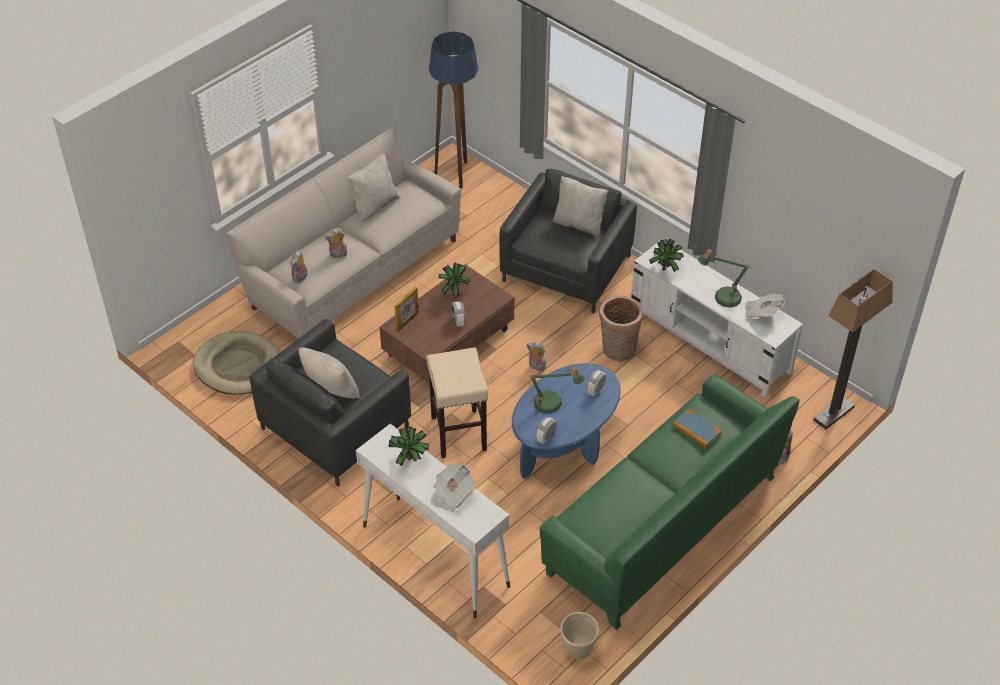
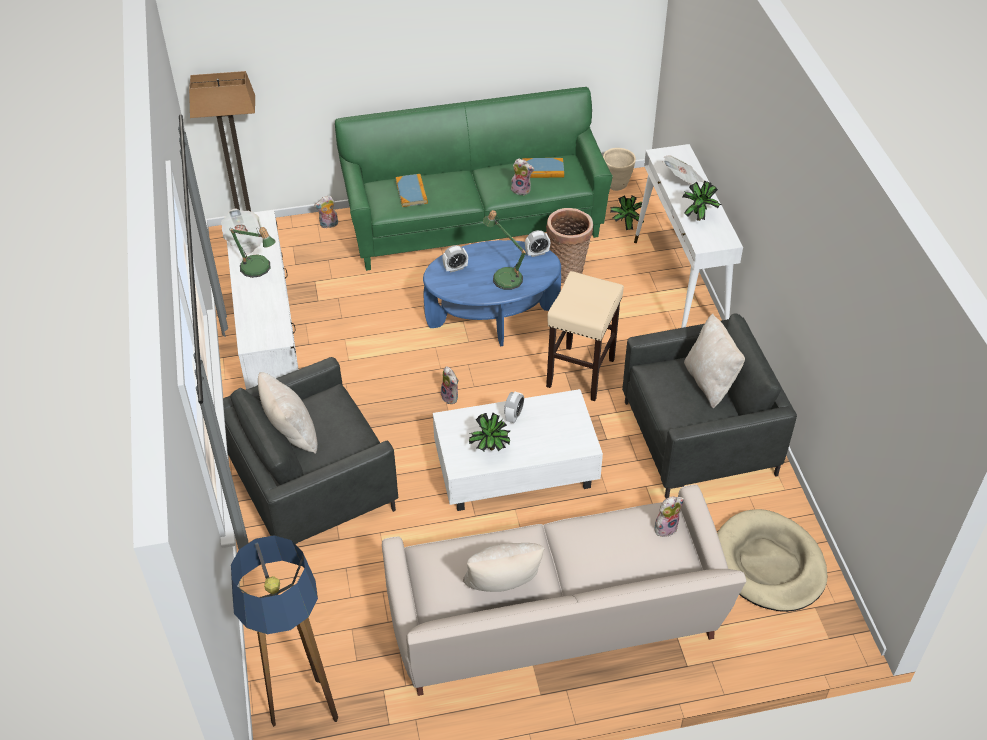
camera: 145 degrees left, 0 degrees up
(338, 255) = (600, 533): plush toy -> plush toy (521, 189)
(407, 322) = (568, 442): picture frame -> none
(449, 342) = (514, 468): brown coffee table -> white coffee table
(611, 515) = (543, 170): none -> book
(617, 351) = (360, 372): basket -> basket (567, 270)
(666, 269) = (275, 321): potted plant -> potted plant (625, 227)

